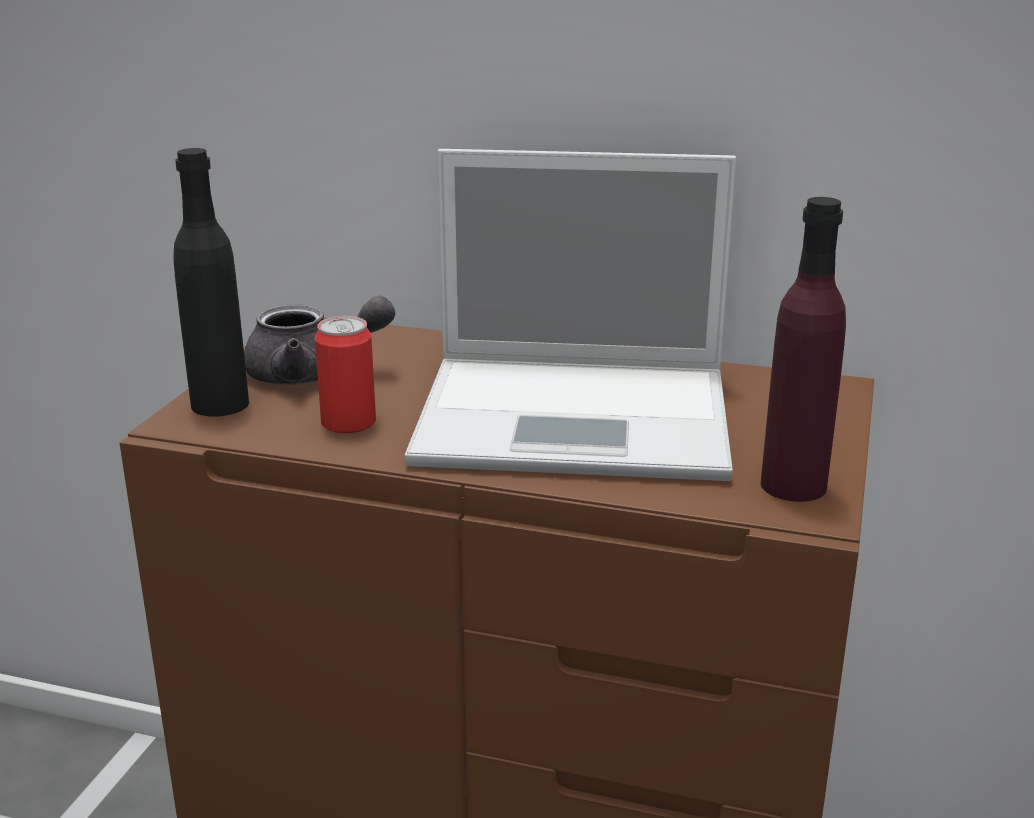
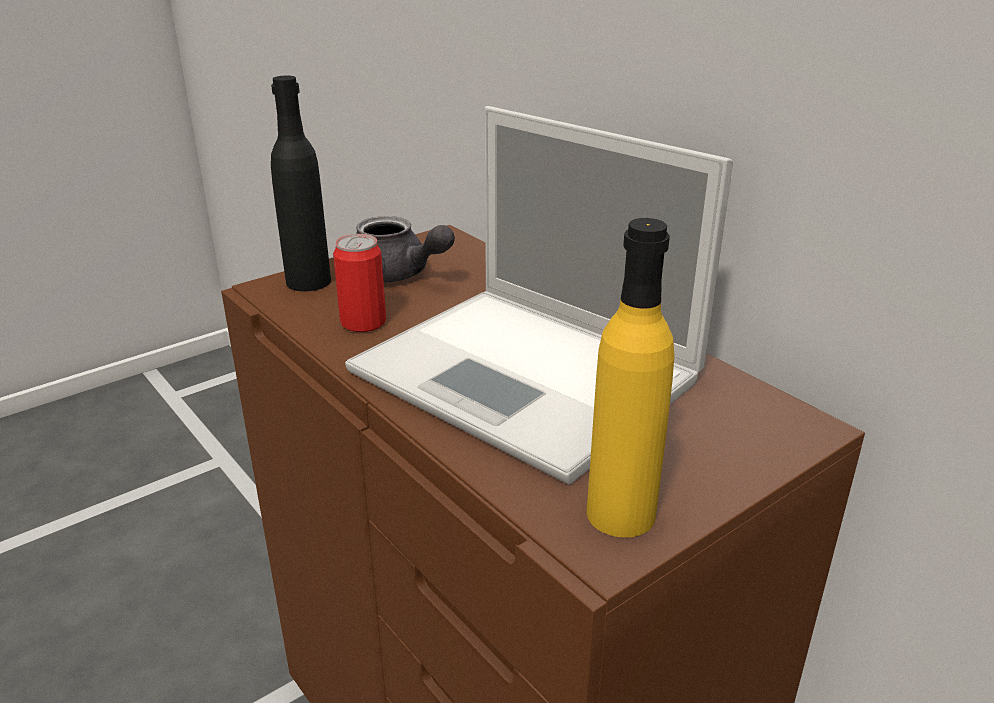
camera: 35 degrees right, 5 degrees up
(793, 485) = (621, 513): purple bottle -> yellow bottle

